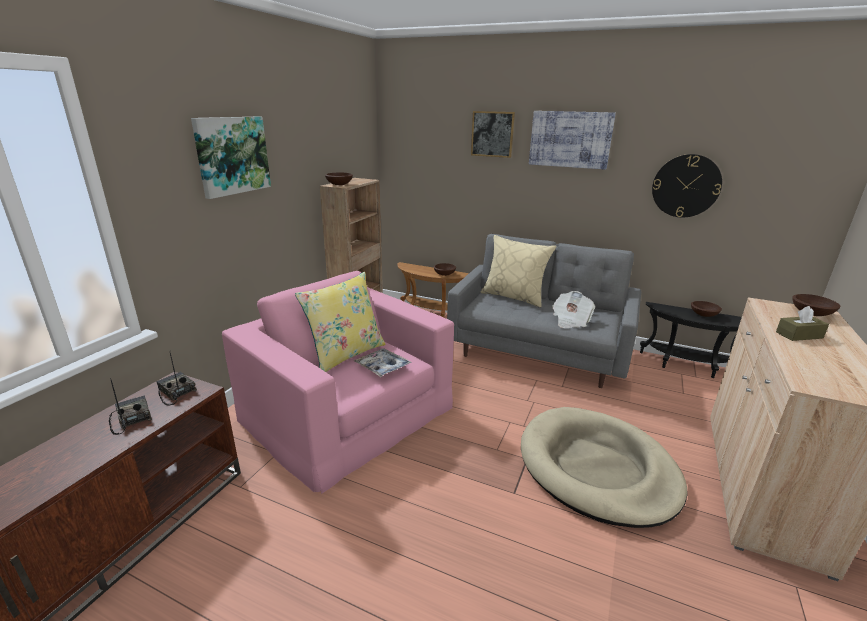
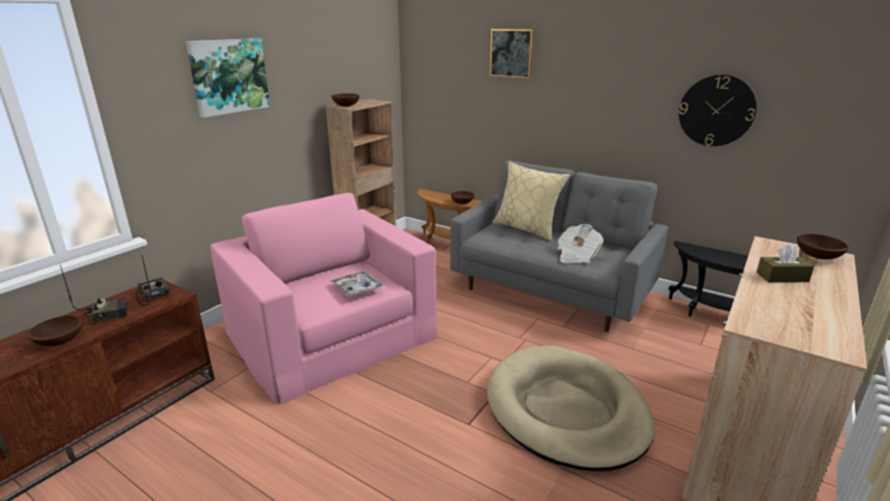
camera: 10 degrees right, 0 degrees up
(131, 419) = (108, 314): radio -> radio turned 90 degrees clockwise
(345, 354) = (327, 274): yellow pillow -> none
(570, 139) = (591, 58): picture -> none
(704, 315) = (736, 258): brown bowl -> brown bowl (60, 341)

